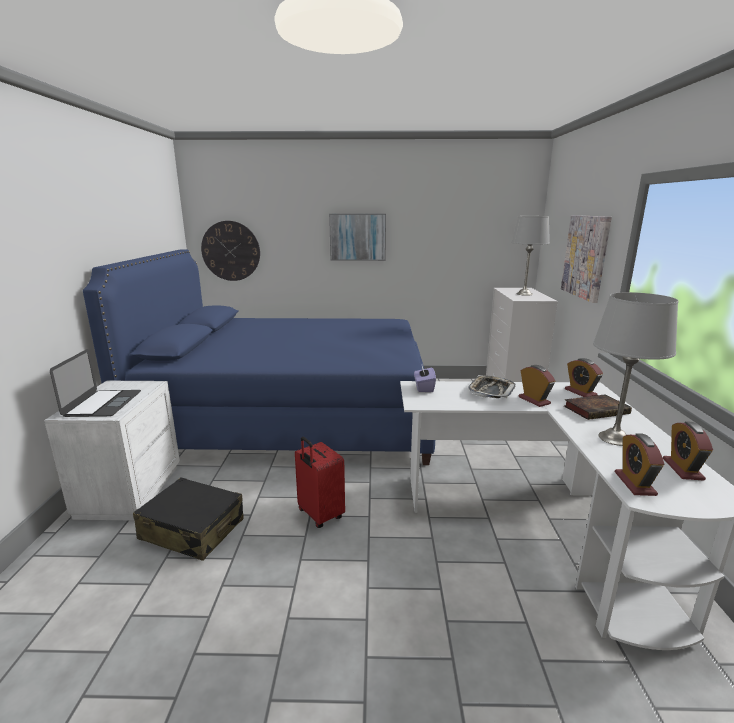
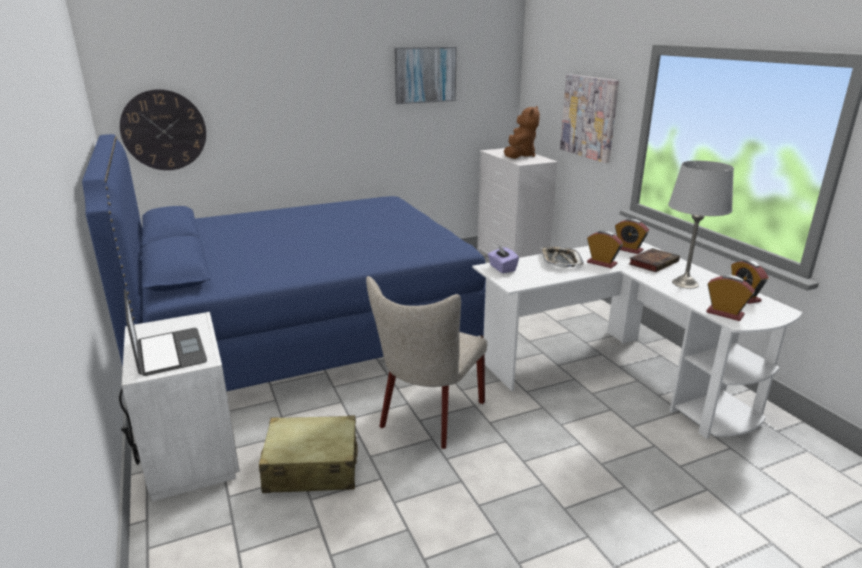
camera: 25 degrees left, 5 degrees up
(192, 529) = (311, 467): black suitcase -> beige suitcase
(319, 515) = (428, 417): red suitcase -> beige chair
(357, 237) = (330, 102): picture -> picture (425, 75)
(524, 294) = (519, 156): grey table lamp -> brown plush toy
(634, 483) = (725, 314): alarm clock -> alarm clock turned 150 degrees clockwise

